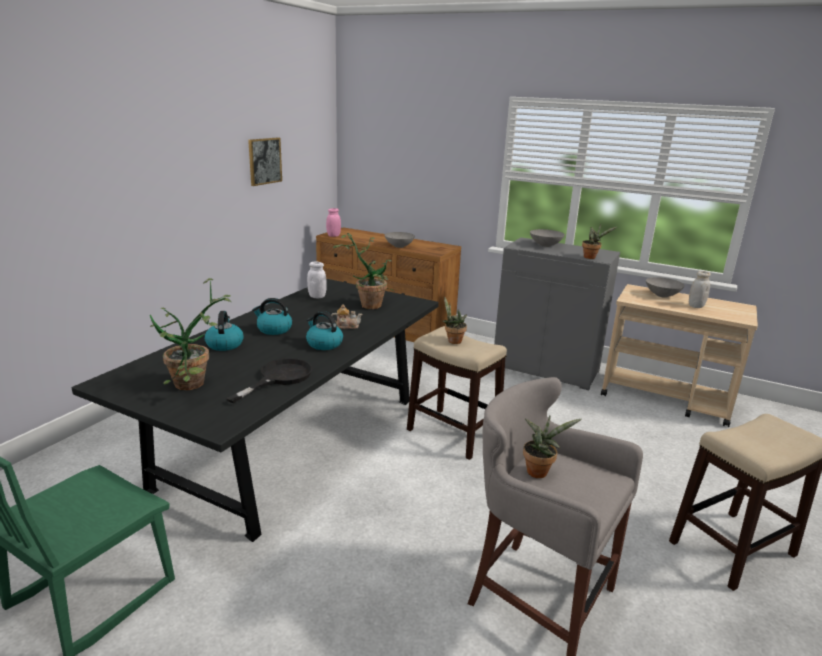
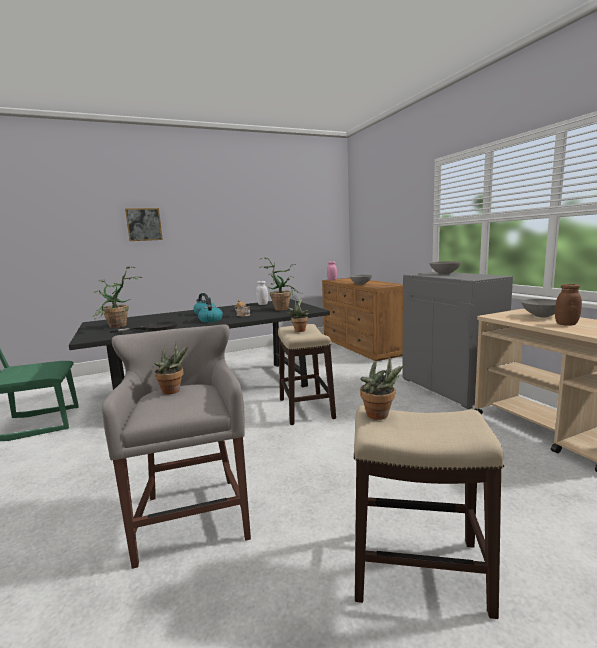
camera: 40 degrees right, 10 degrees down
(224, 344) = (169, 316): kettle -> none
(264, 161) = (280, 229): picture -> picture (144, 224)
(591, 257) = (466, 278): potted plant -> potted plant (380, 416)
(696, 306) = (566, 324): white jar -> brown jar

